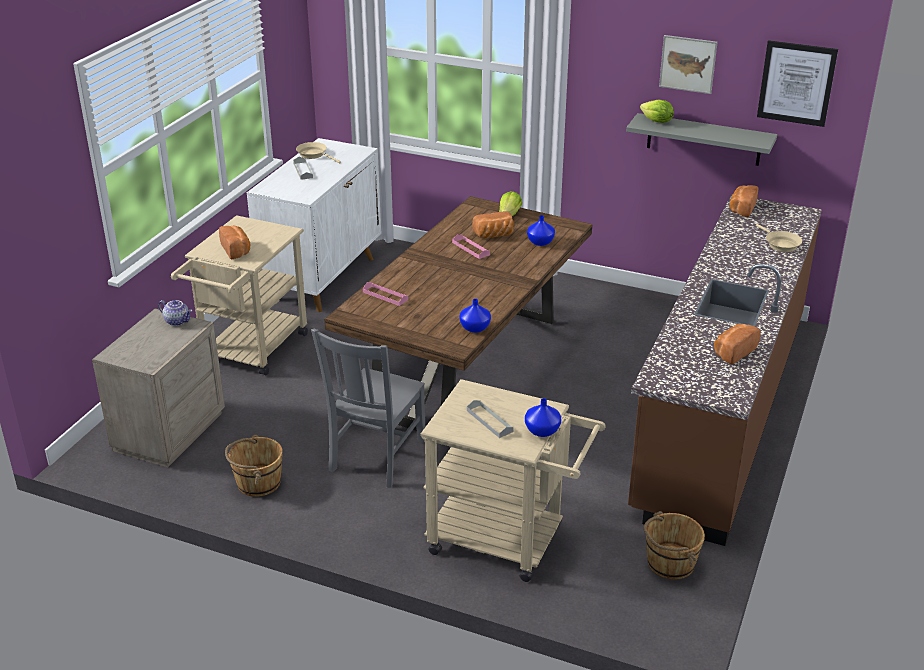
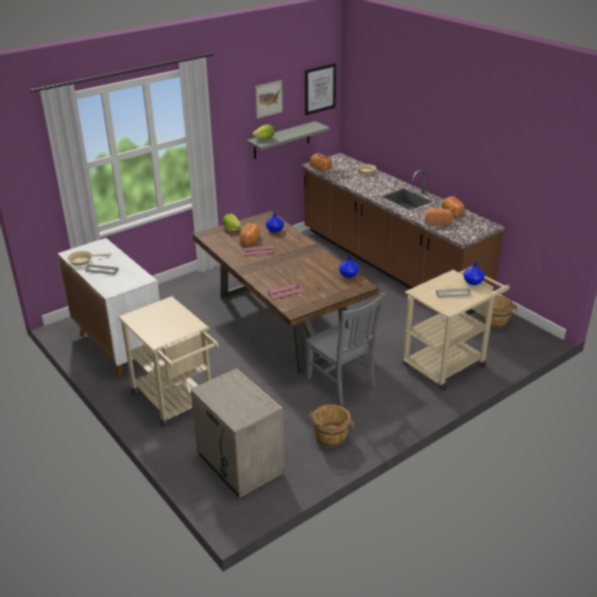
camera: 60 degrees left, 0 degrees up
(177, 321) = (220, 382): teapot -> none
(237, 250) = (173, 327): bread -> bread (437, 222)

